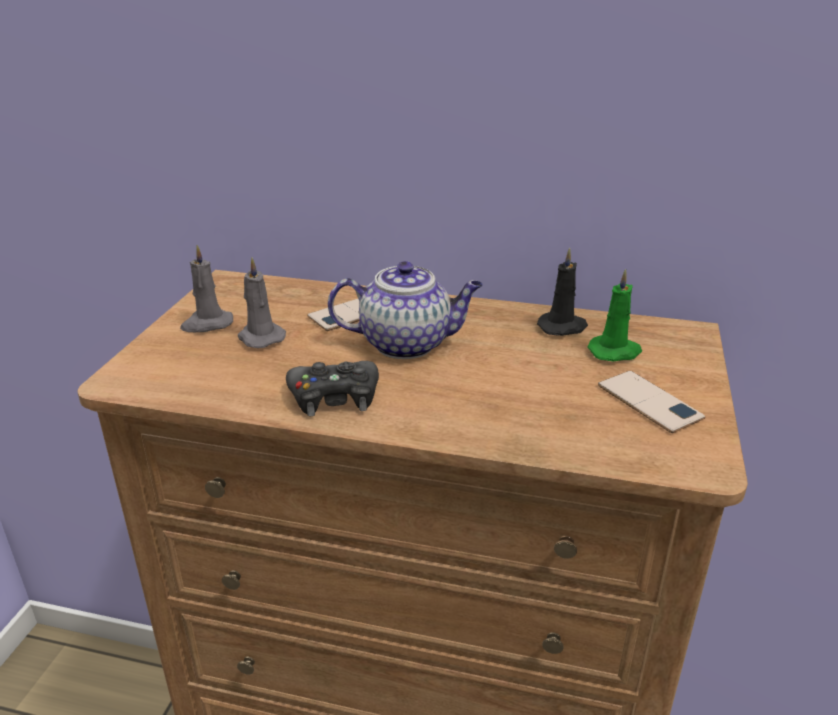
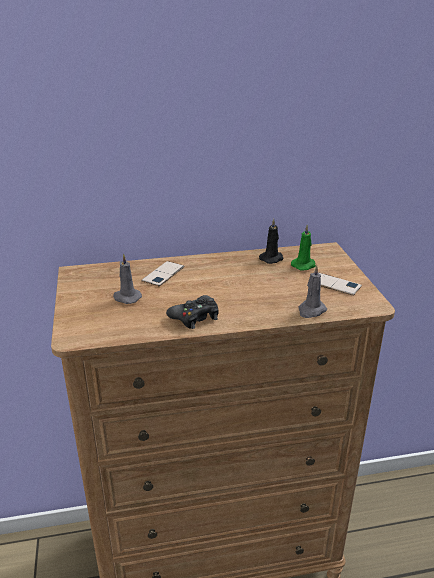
camera: 25 degrees left, 0 degrees up
(207, 324) = (89, 297): grey candle -> grey candle (311, 310)
(407, 344) = (206, 283): teapot -> none

